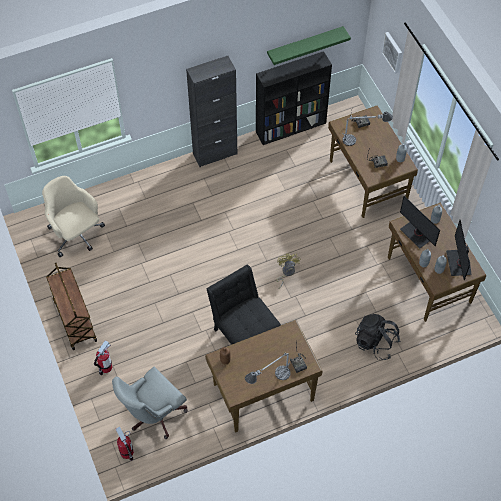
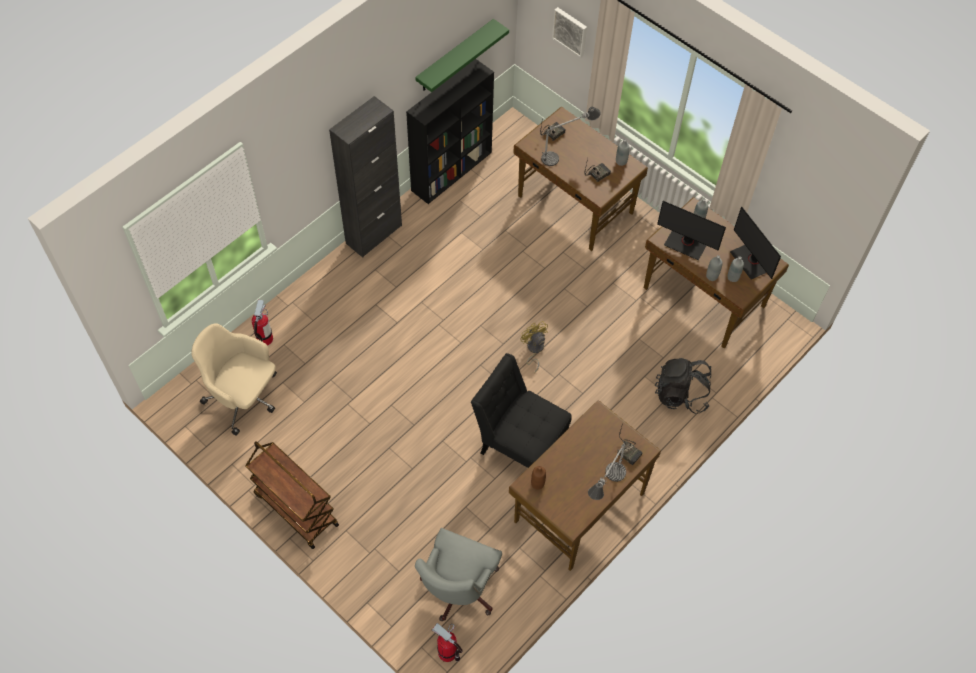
camera: 25 degrees left, 0 degrees up
(105, 367) = (366, 554): fire extinguisher -> fire extinguisher (265, 339)

